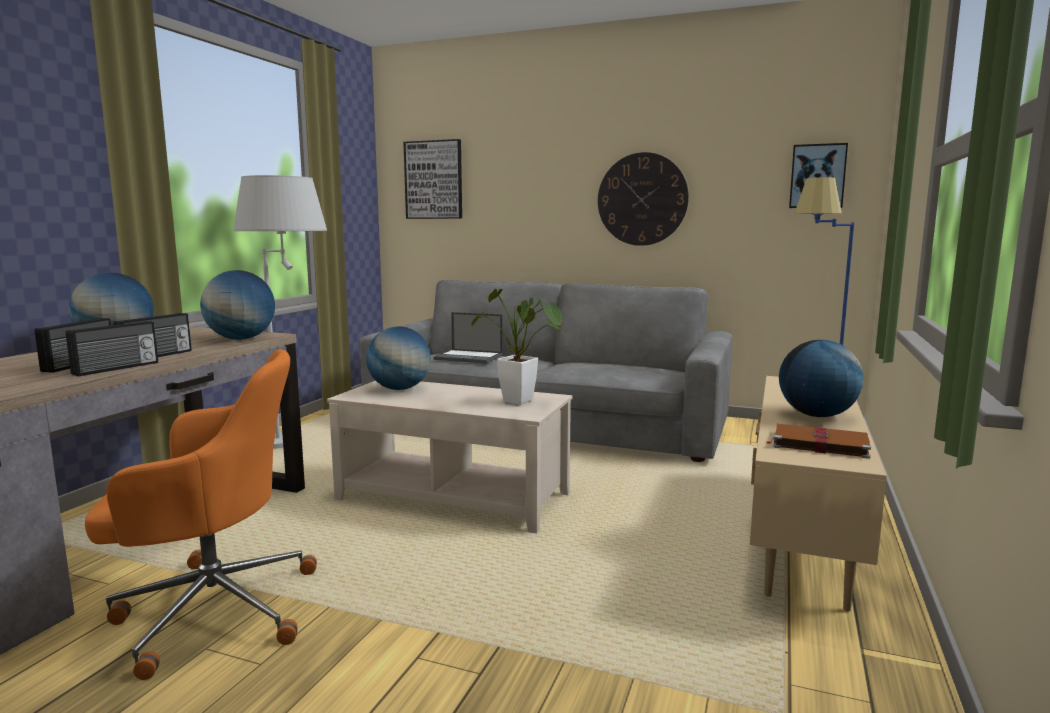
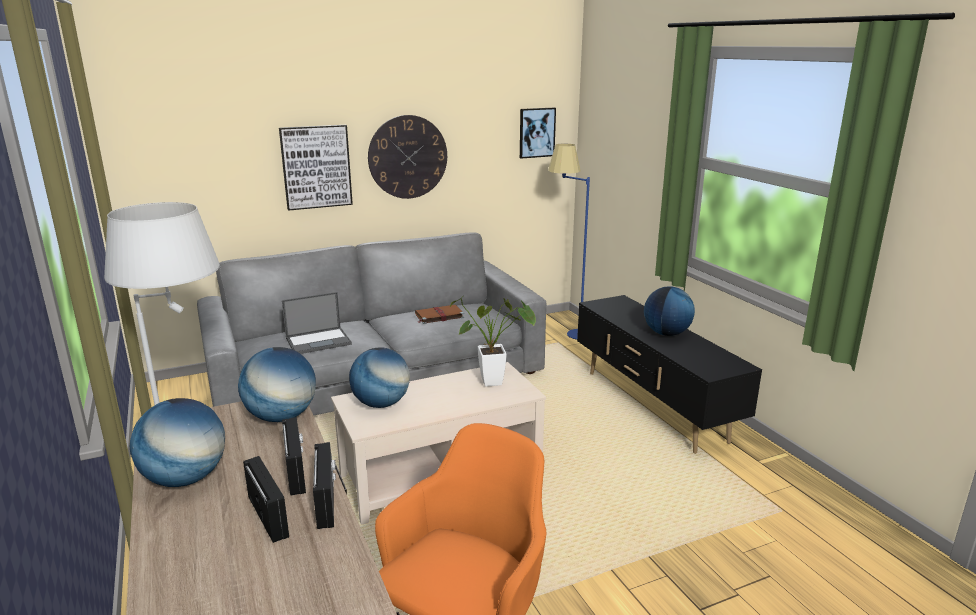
camera: 45 degrees left, 10 degrees up
(434, 180) = (174, 147): picture -> picture (316, 167)
(800, 534) = (653, 406): beige tv stand -> black tv stand
(818, 444) = (706, 357): brown book -> brown book (438, 316)

